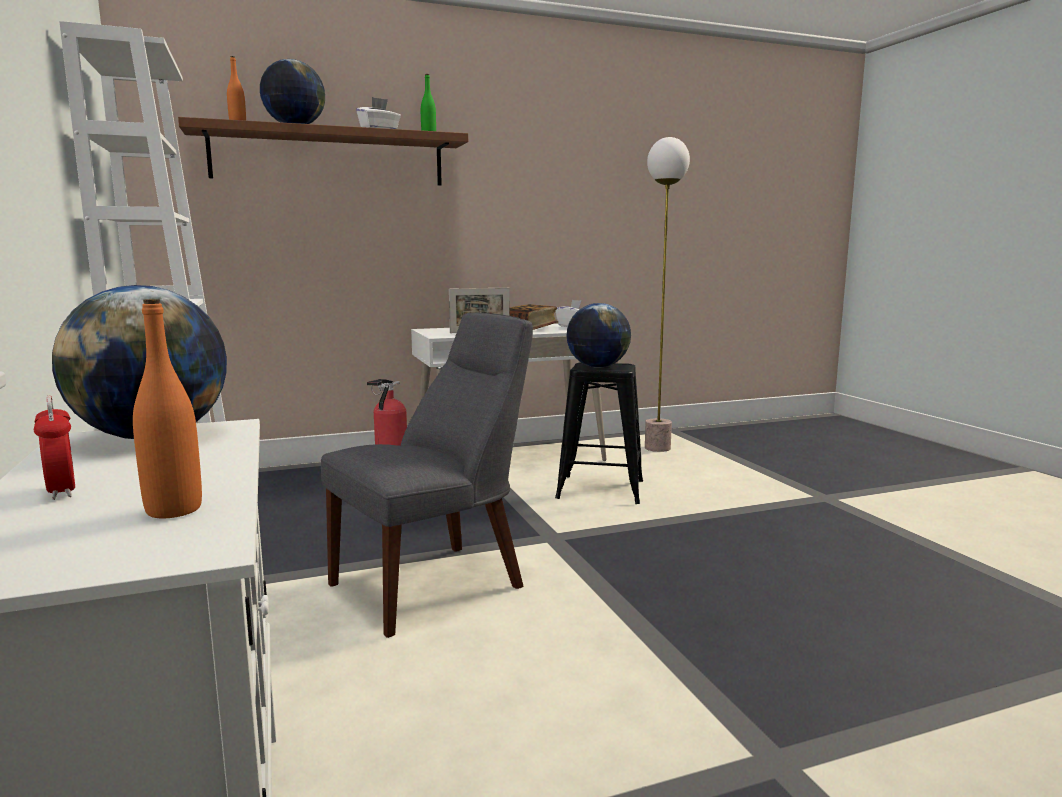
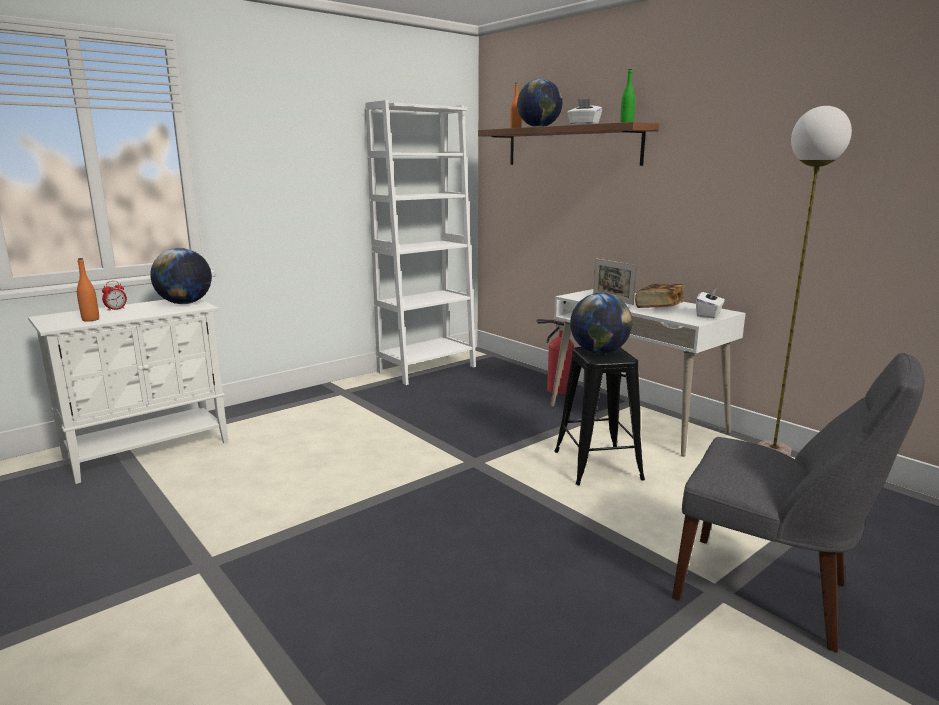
camera: 70 degrees right, 5 degrees up
(435, 584) = (379, 441): grey chair -> grey chair (769, 593)

